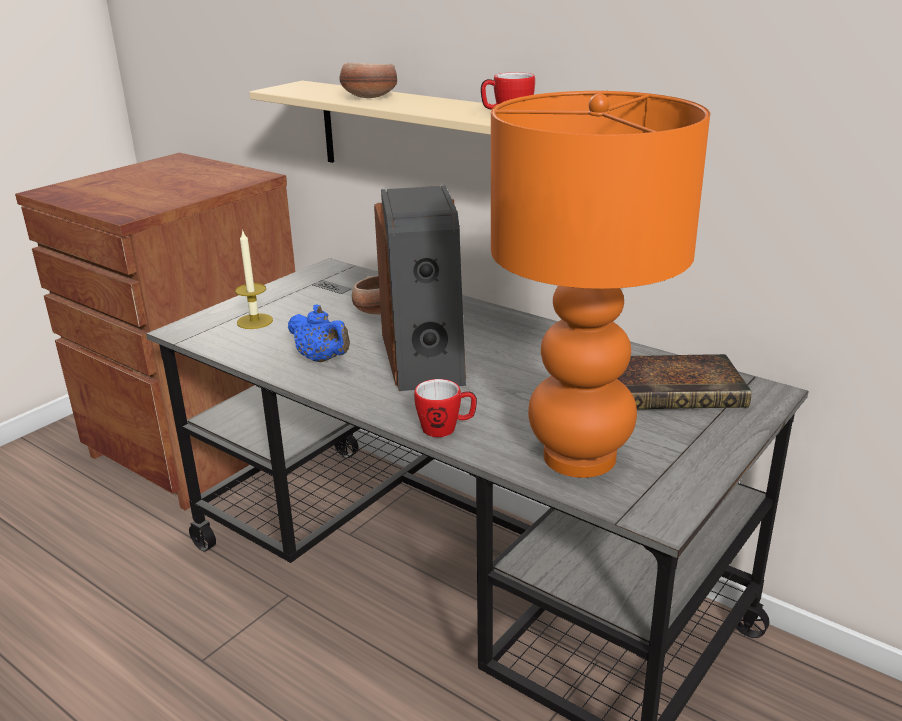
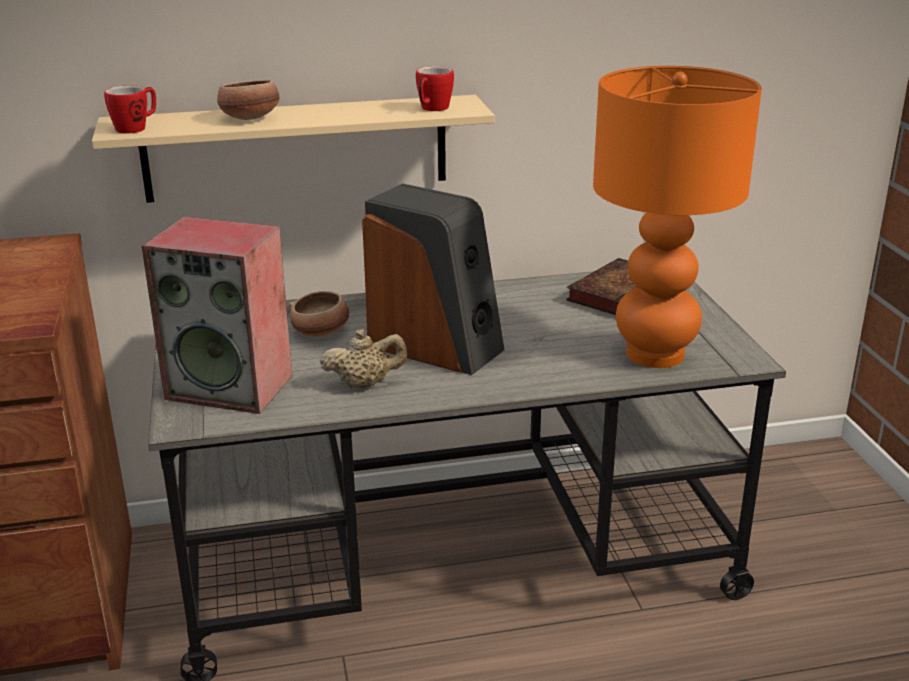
camera: 50 degrees left, 0 degrees up
(255, 321) = (232, 387): candle -> speaker
(322, 359) = (365, 384): blue teapot -> beige teapot
(446, 429) = (555, 380): mug -> mug (136, 128)

